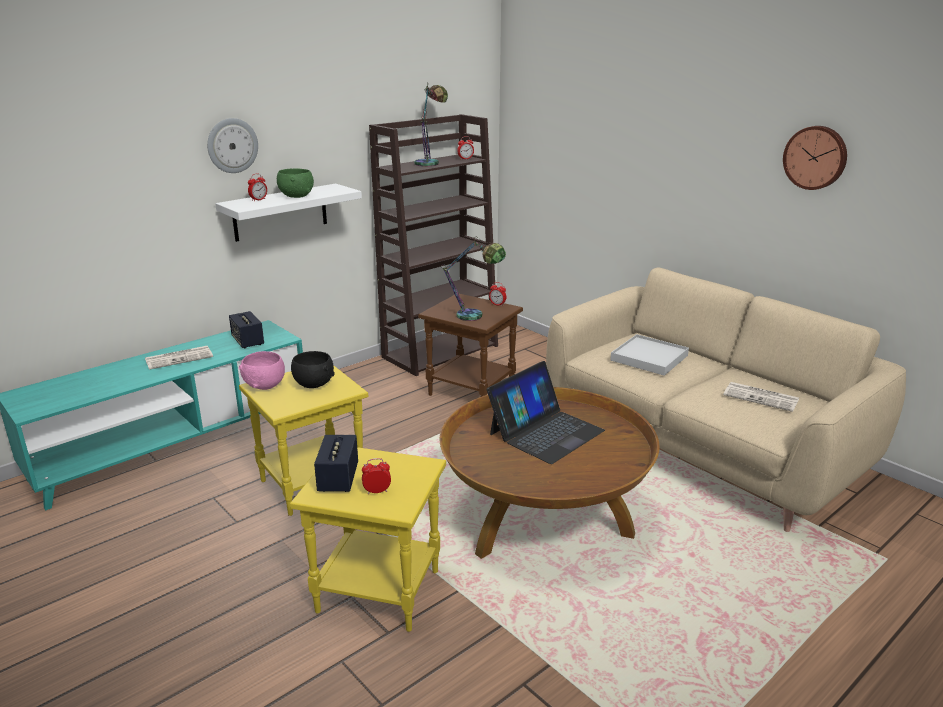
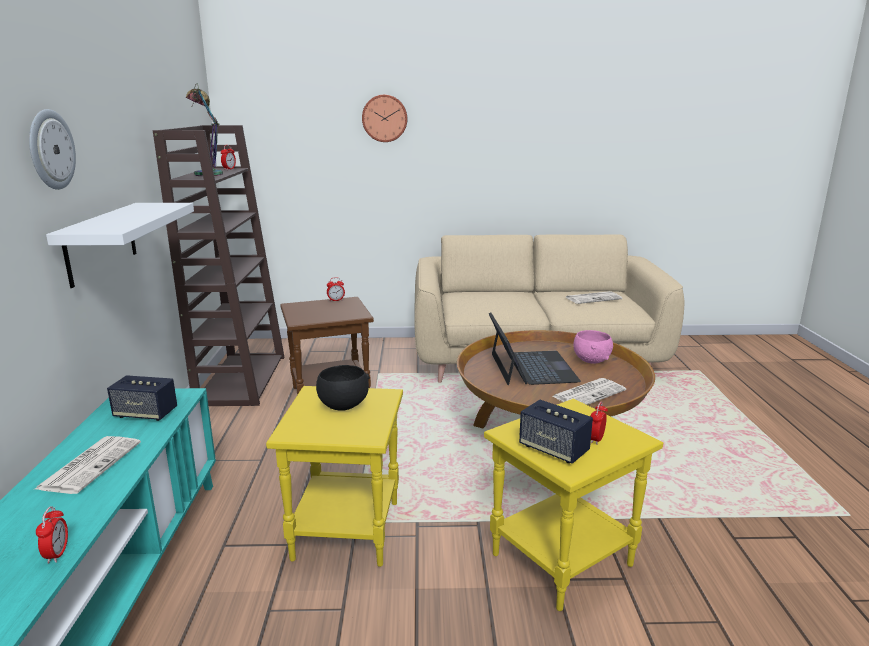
camera: 50 degrees left, 5 degrees down
(258, 200) = (100, 223): alarm clock -> alarm clock (57, 554)
(265, 385) = (298, 428): pink bowl -> pink bowl (591, 360)
(296, 196) = (137, 214): green bowl -> none
(476, 318) = (343, 313): table lamp -> none
(533, 476) = (589, 393): none -> newspaper
(649, 358) = (496, 301): white tray -> none
(816, 157) = (551, 127): wall clock -> wall clock (384, 118)

